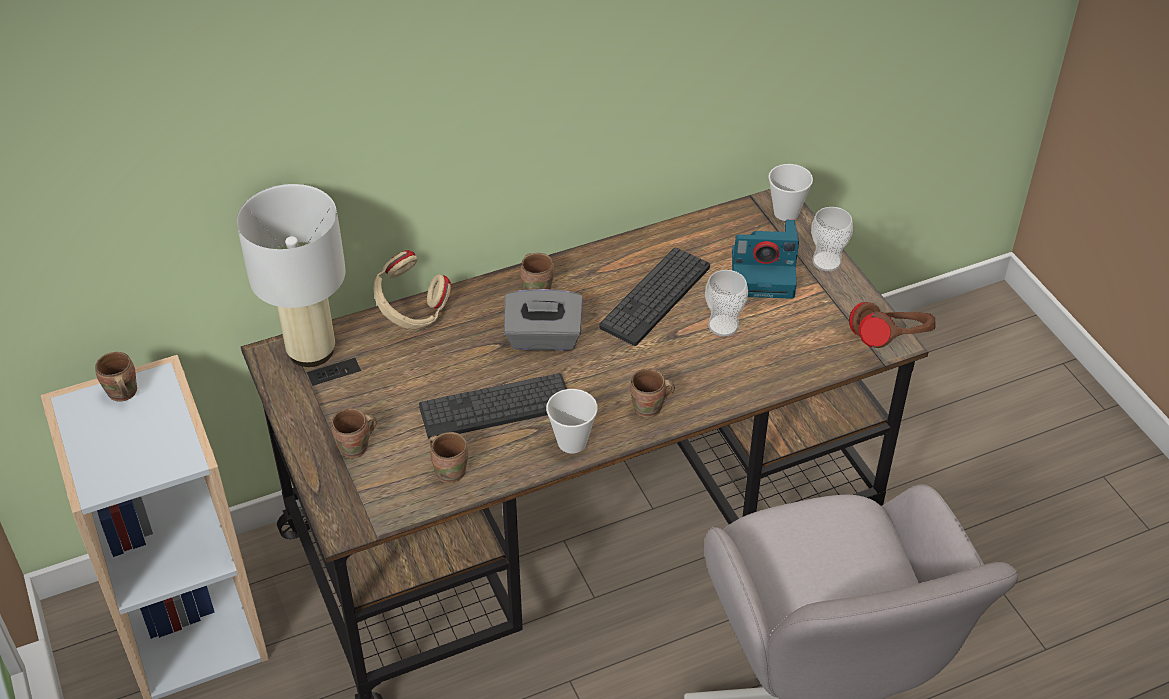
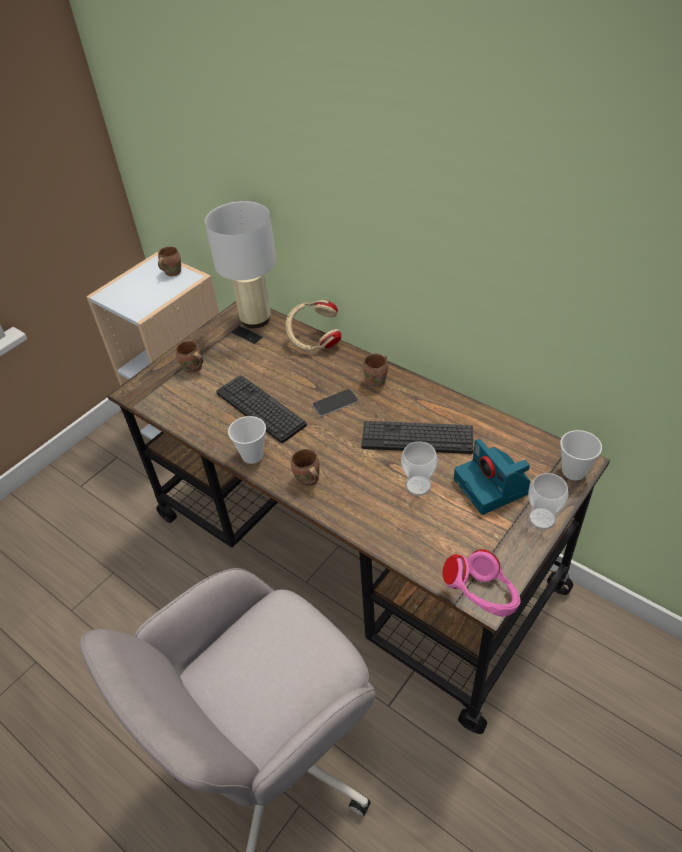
camera: 65 degrees right, 0 degrees up
(450, 470) = (197, 413): brown mug -> none
(543, 338) = (335, 403): grey tissue box -> phone
(889, 343) = (482, 598): brown headphones -> pink headphones

